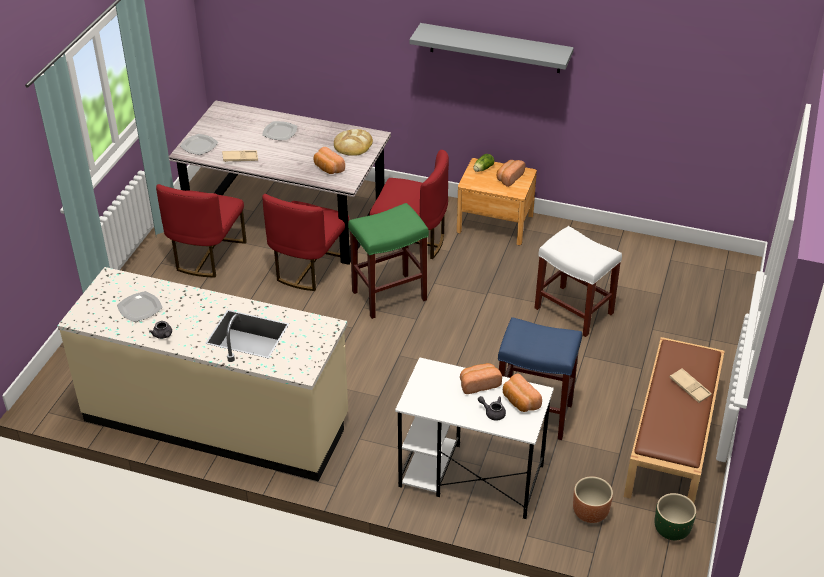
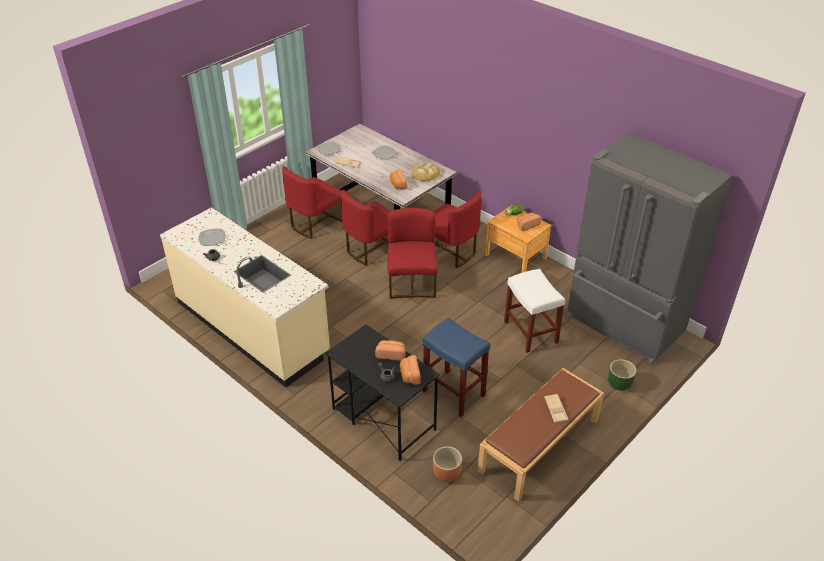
camera: 25 degrees right, 0 degrees up
(390, 295) = (412, 283): green stool -> red chair
(470, 476) = (383, 419): white desk -> black desk
(495, 48) = (531, 127): grey shelf -> none
(671, 530) = (495, 507): green planter -> green planter (619, 384)
(672, 270) = (623, 326): none -> grey fridge

